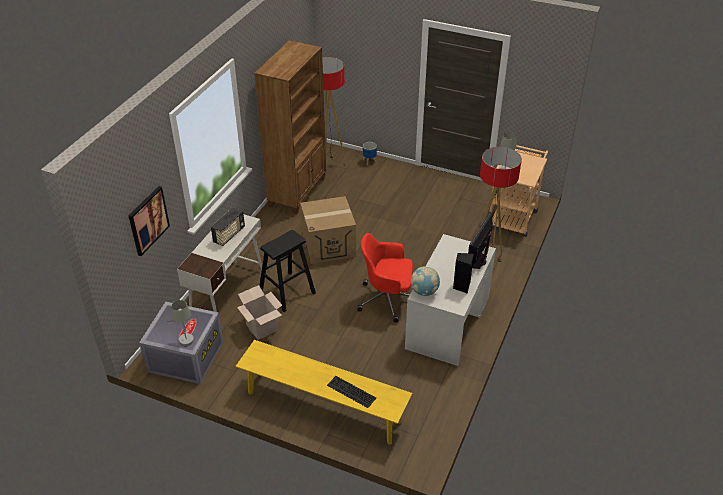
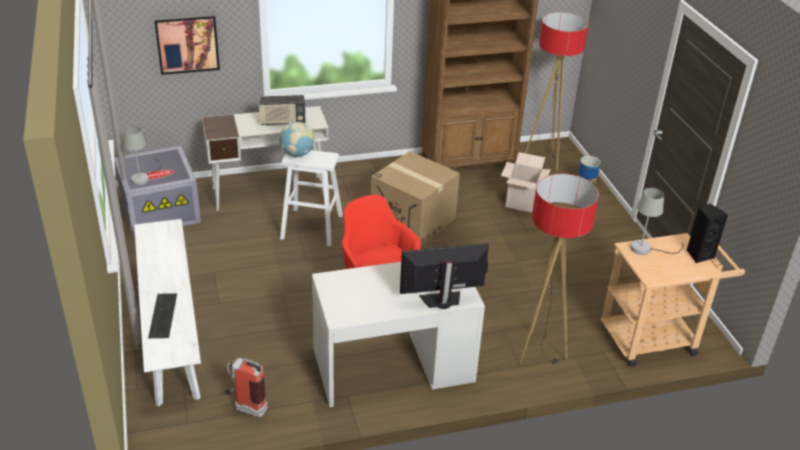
camera: 50 degrees right, 5 degrees down
(262, 327) = (243, 236): cardboard box -> cardboard box (521, 202)
(287, 291) = (311, 227): black stool -> white stool
(323, 407) = (170, 329): yellow bench -> white bench
(424, 291) = (338, 281): globe -> globe (297, 154)
(427, 403) = (245, 408): none -> fire extinguisher
(461, 286) = (379, 306): black speaker -> black speaker (699, 255)

